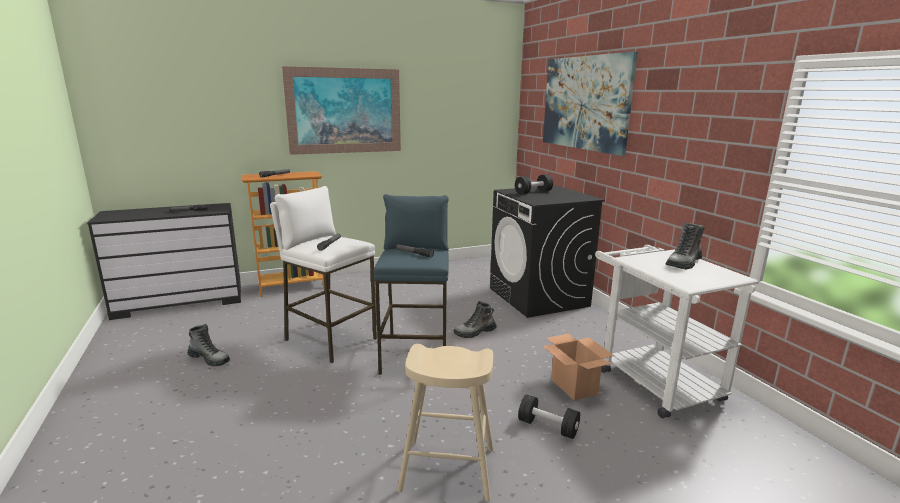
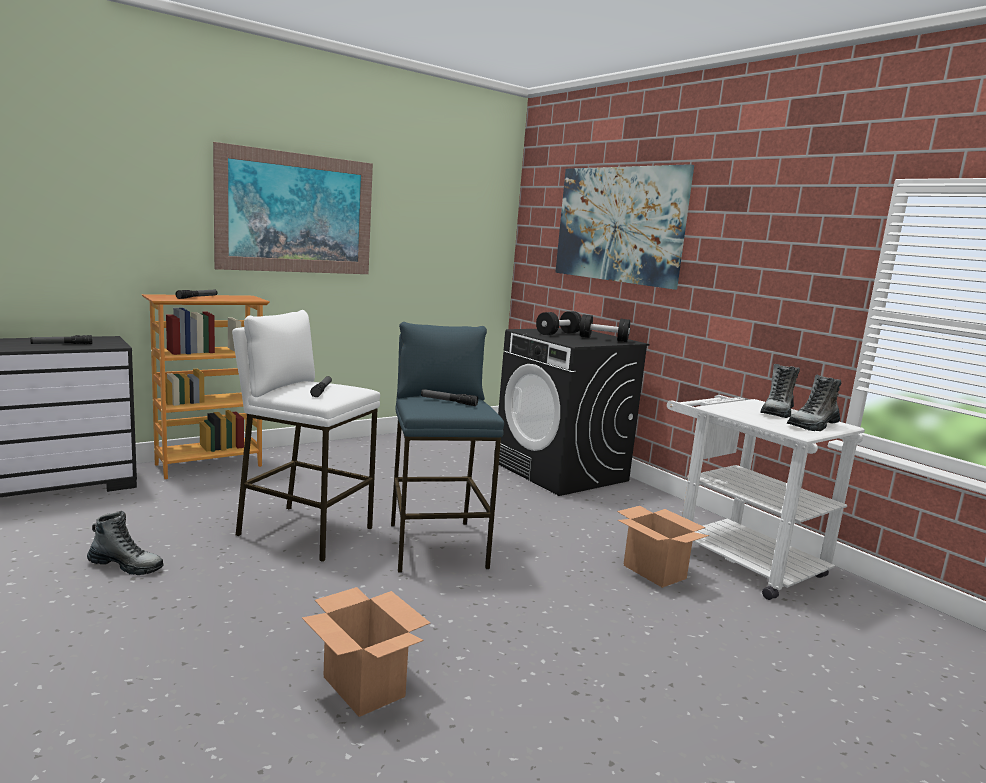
camera: 15 degrees left, 5 degrees down
(314, 461) = (362, 686): none -> cardboard box
(448, 469) = (550, 678): beige stool -> none
(475, 332) = (501, 515): boot -> boot (813, 426)
(548, 427) = (647, 619): black dumbbell -> black dumbbell (603, 339)

